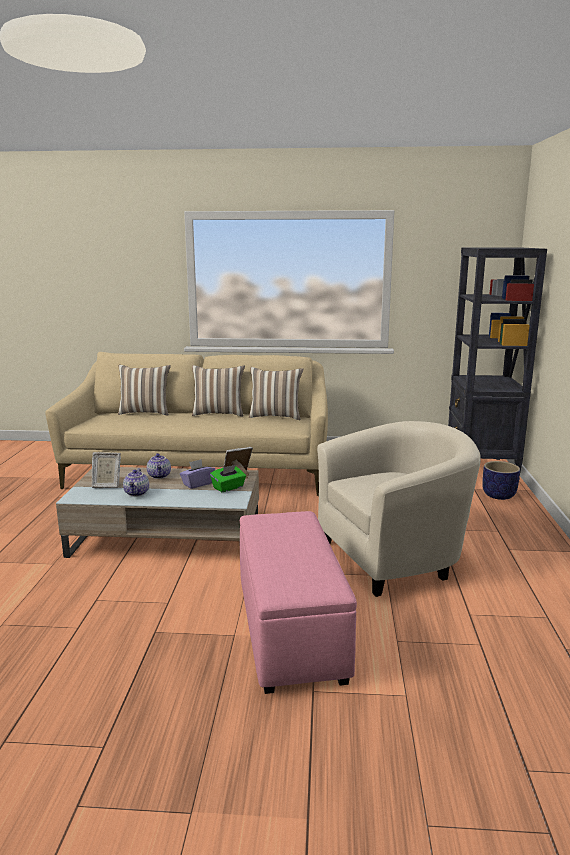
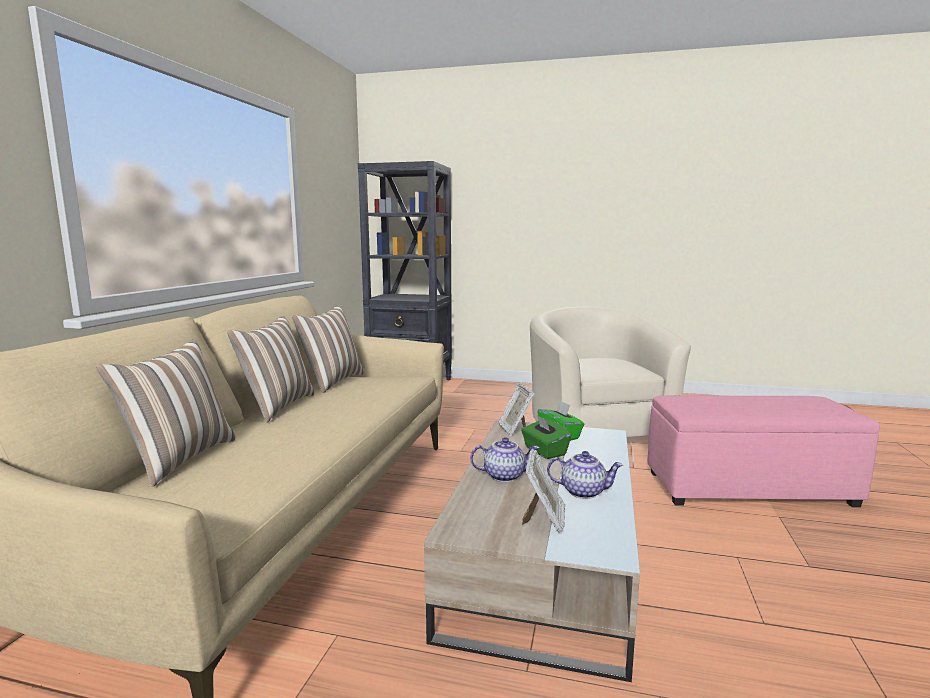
camera: 80 degrees left, 5 degrees down
(197, 484) = (544, 451): purple tissue box -> green tissue box
(499, 495) = (472, 387): planter -> none

